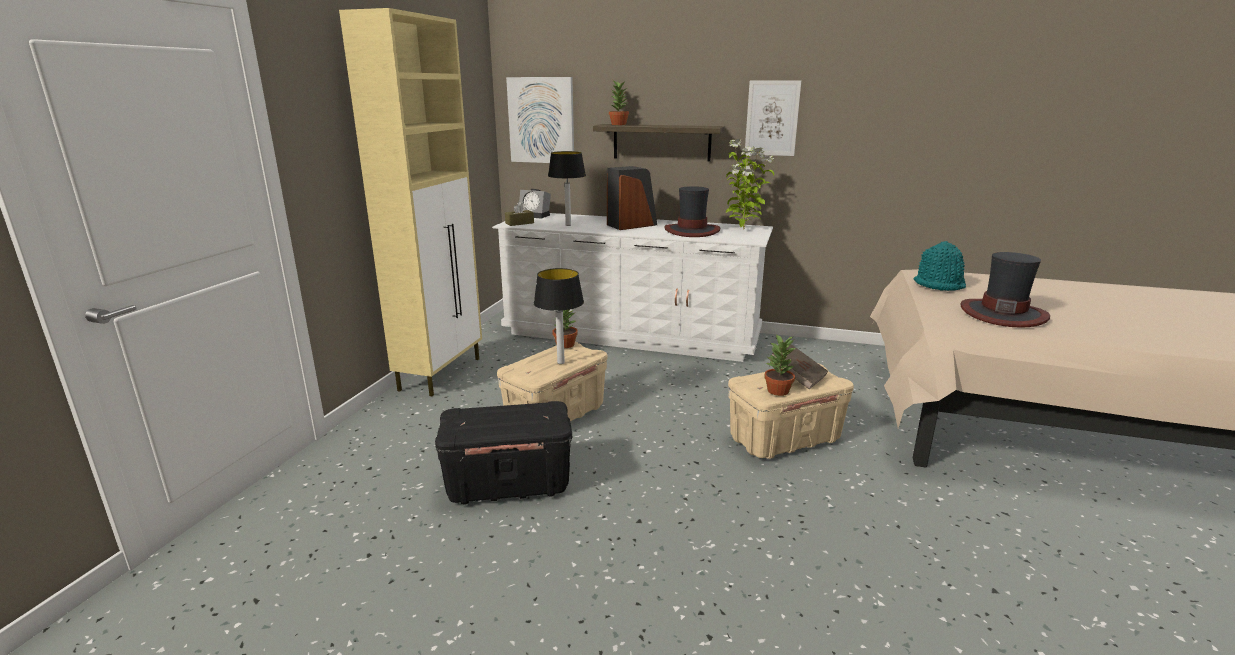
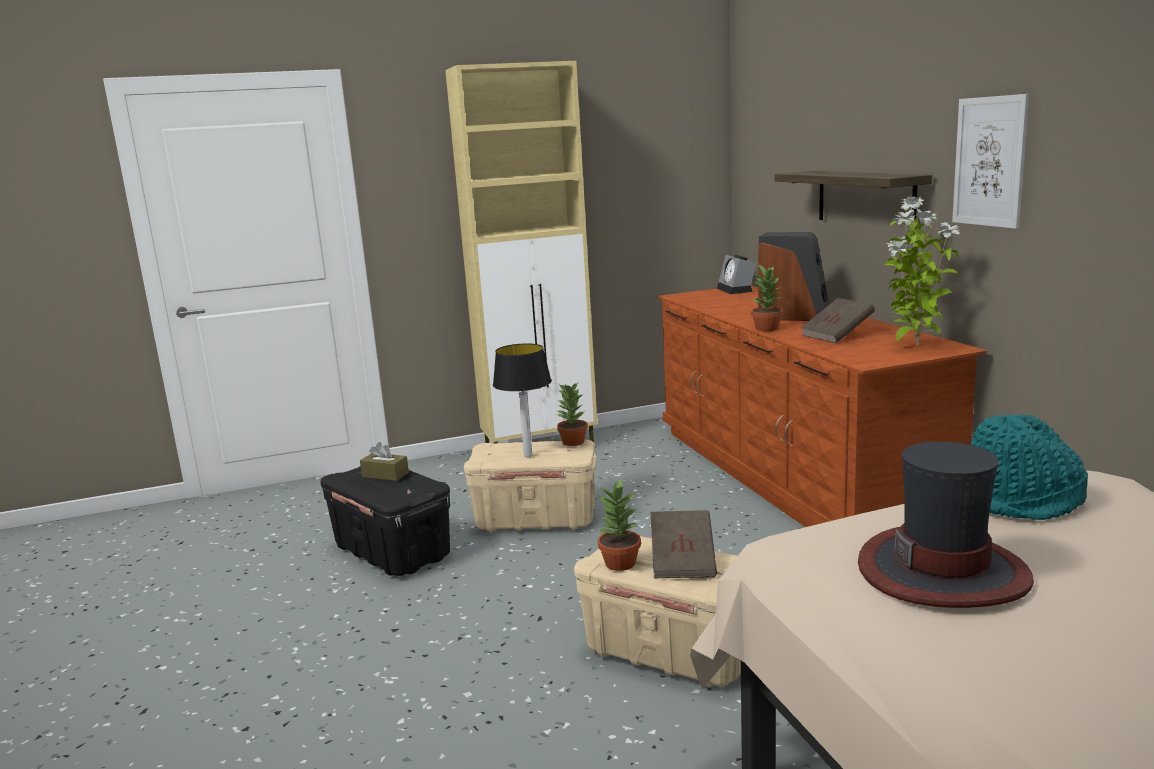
camera: 55 degrees right, 5 degrees down
(519, 223) = (690, 296): brown tissue box -> brown tissue box (385, 475)
(541, 120) = (762, 166): picture -> none
(568, 225) = (727, 305): table lamp -> none
(618, 124) = (812, 172): potted plant -> potted plant (767, 328)
(631, 334) = (789, 475): white dresser -> brown dresser
(692, 231) = (837, 335): hat -> brown book

